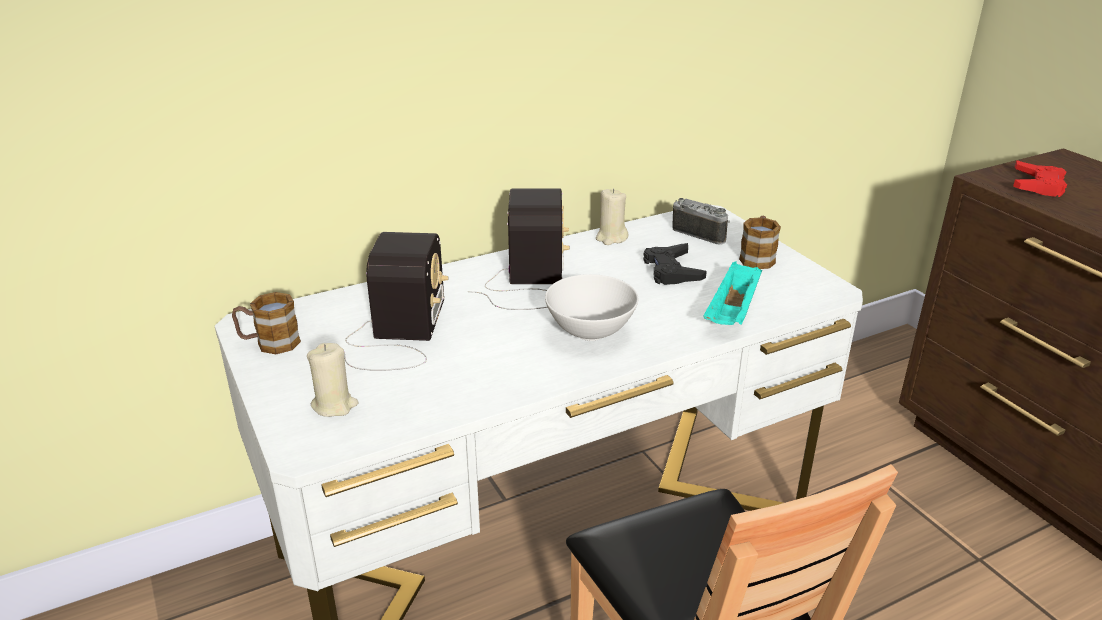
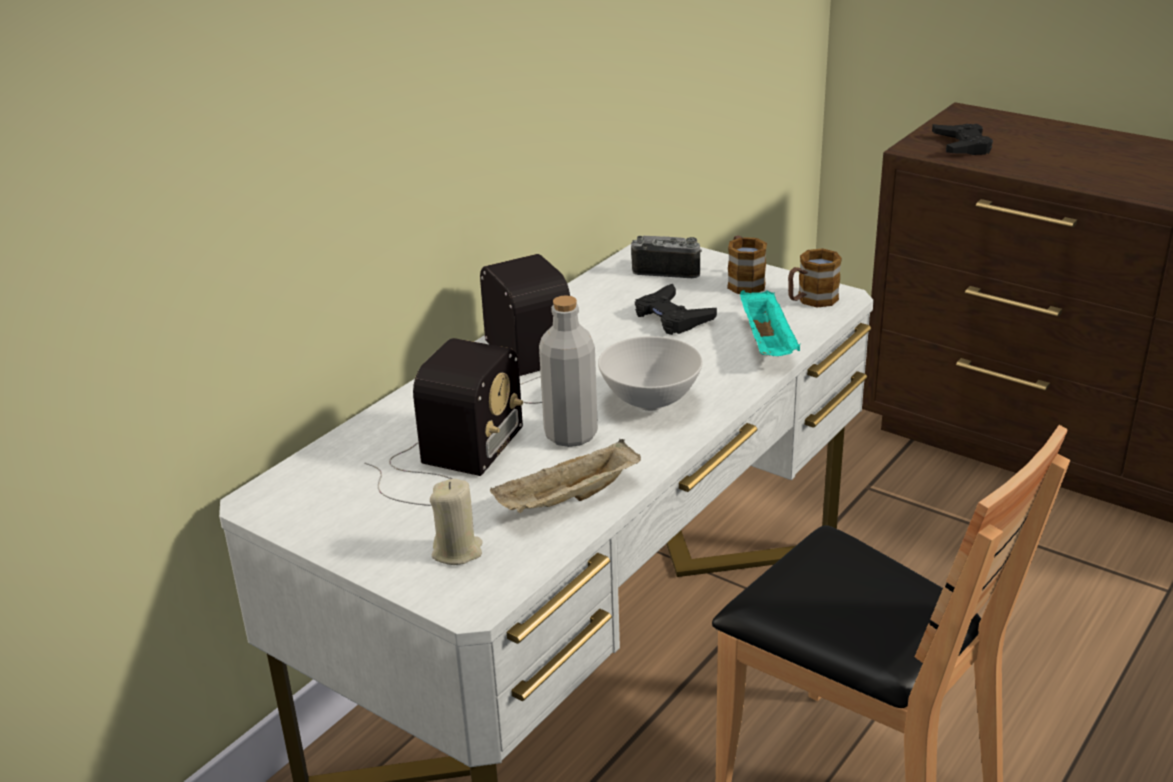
camera: 25 degrees left, 0 degrees up
(269, 343) = (311, 514): mug -> mug (811, 300)
(397, 334) = (448, 462): radio -> radio turned 45 degrees clockwise
(452, 392) = (568, 500): none -> beige tray
(505, 340) = (571, 434): none -> grey bottle
(611, 238) = (578, 299): beige candle -> none
(1037, 185) = (962, 146): red game controller -> black game controller

